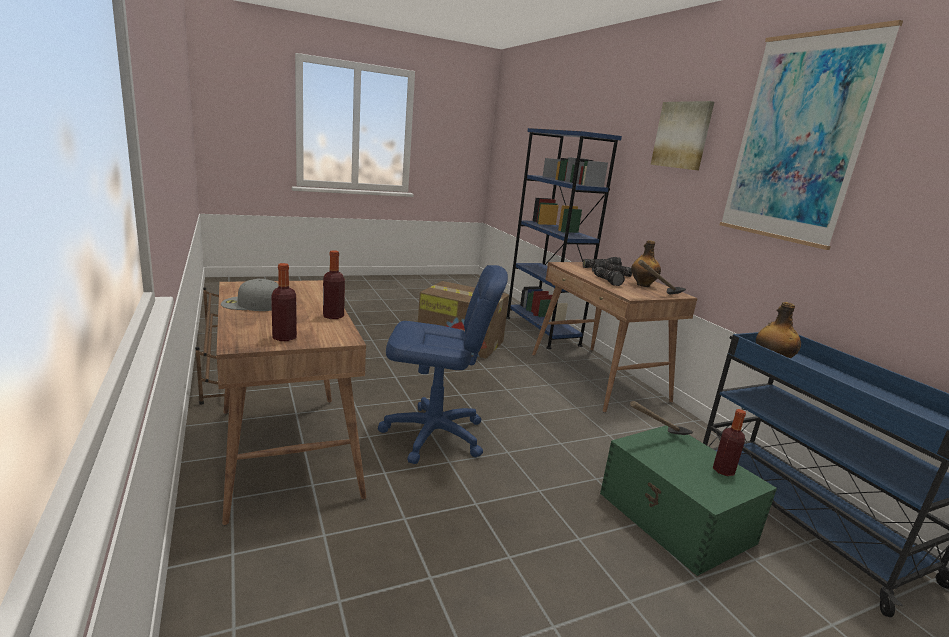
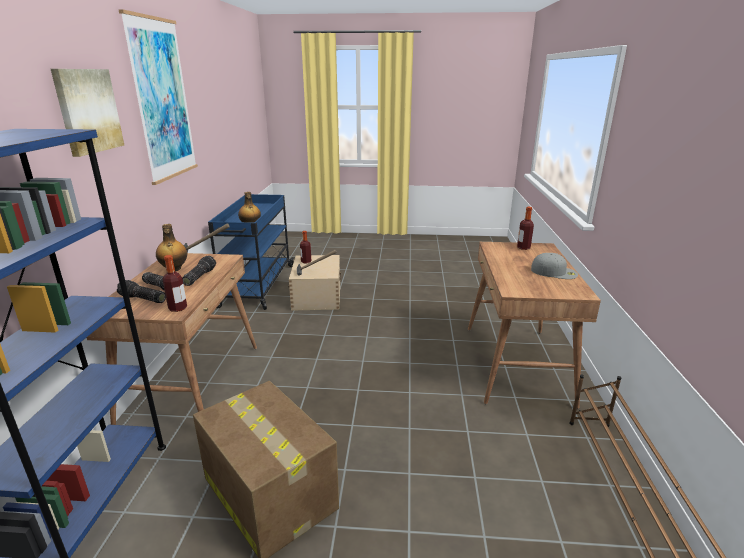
camera: 150 degrees left, 5 degrees up
(333, 316) = (496, 258): bottle -> bottle (178, 308)
(434, 435) = (408, 356): blue office chair -> none
(676, 518) = (317, 295): green storage box -> beige storage box

